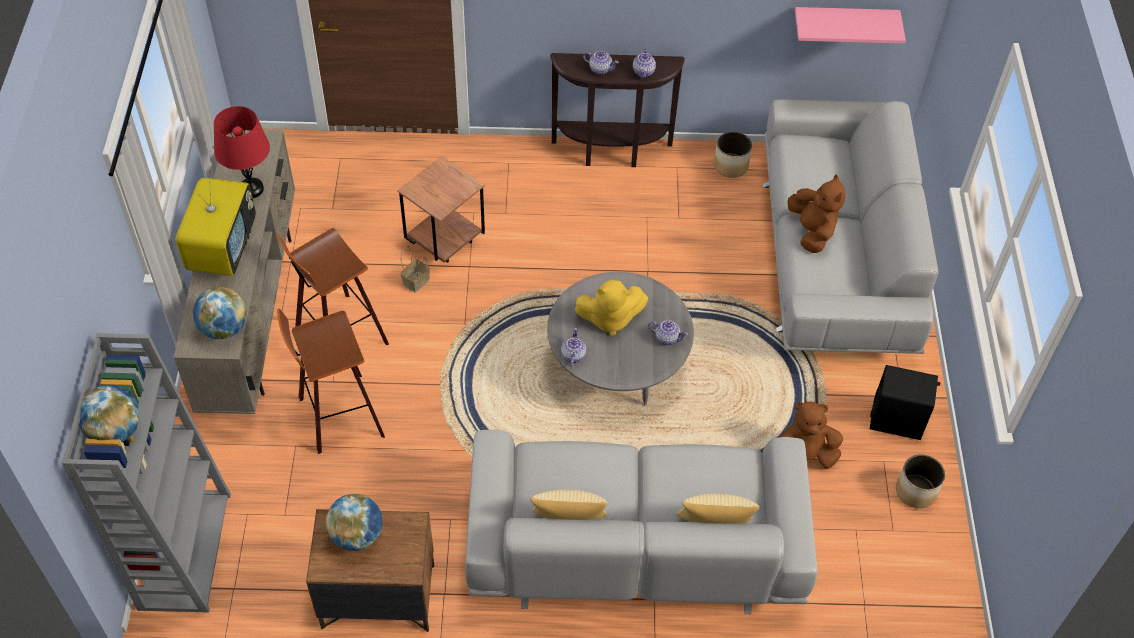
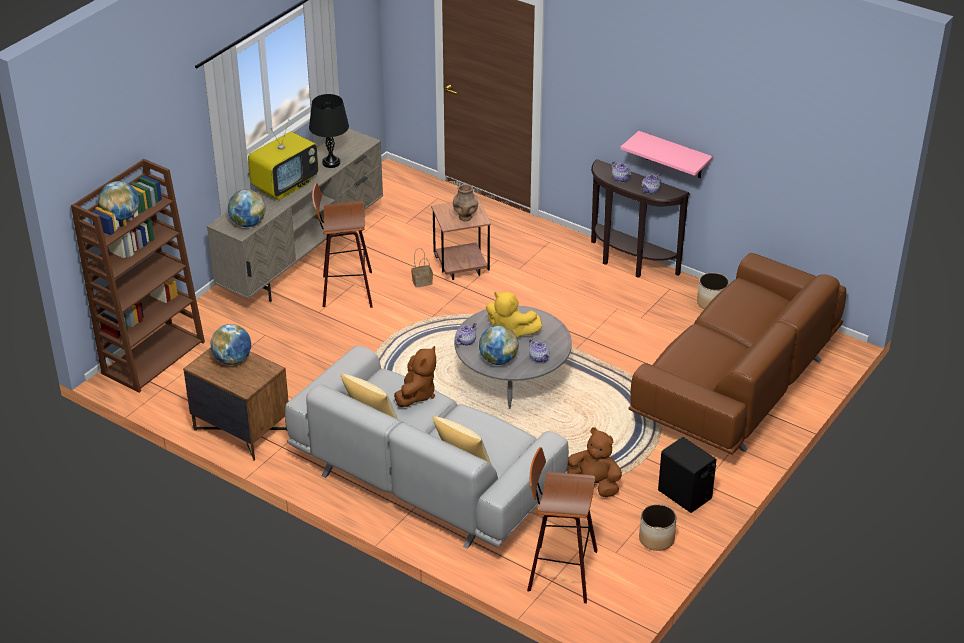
camera: 35 degrees right, 15 degrees down
(184, 549) = (153, 357): grey bookcase -> brown bookcase
(251, 189) = (331, 163): red table lamp -> black table lamp
(338, 416) = (304, 331): stool -> stool (559, 572)
(450, 189) = (465, 217): none -> brown vase
(627, 363) = (498, 360): none -> globe
(812, 231) = (702, 338): brown plush toy -> brown plush toy (416, 394)
(834, 258) = (736, 385): grey sofa -> brown sofa
(844, 22) = (810, 199): pink shelf -> pink shelf (674, 155)

